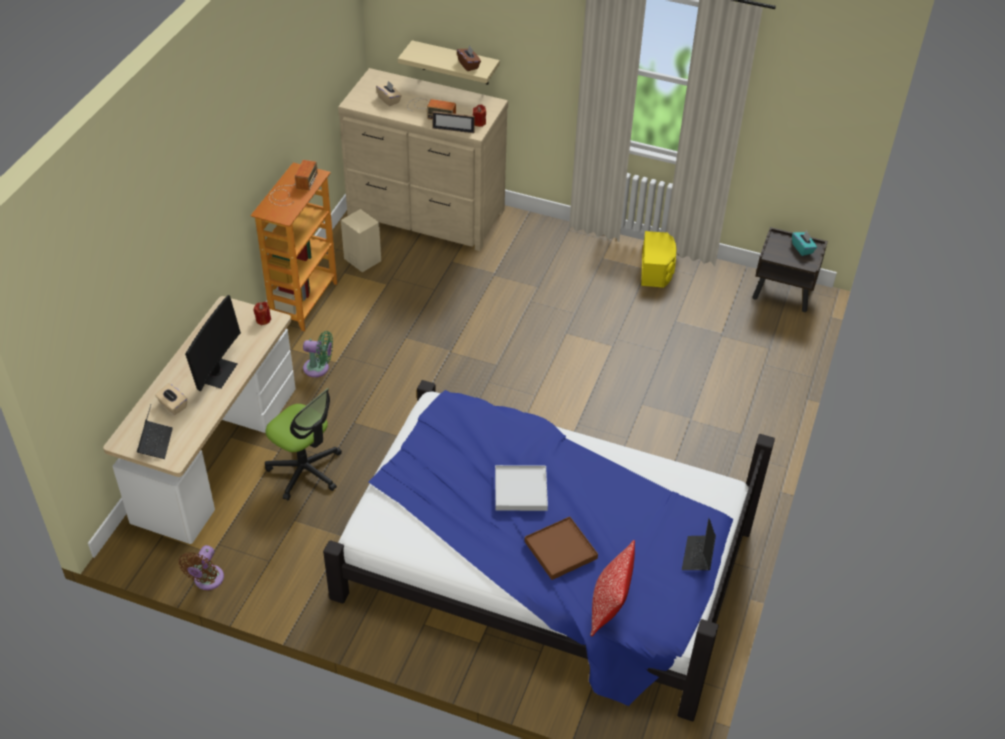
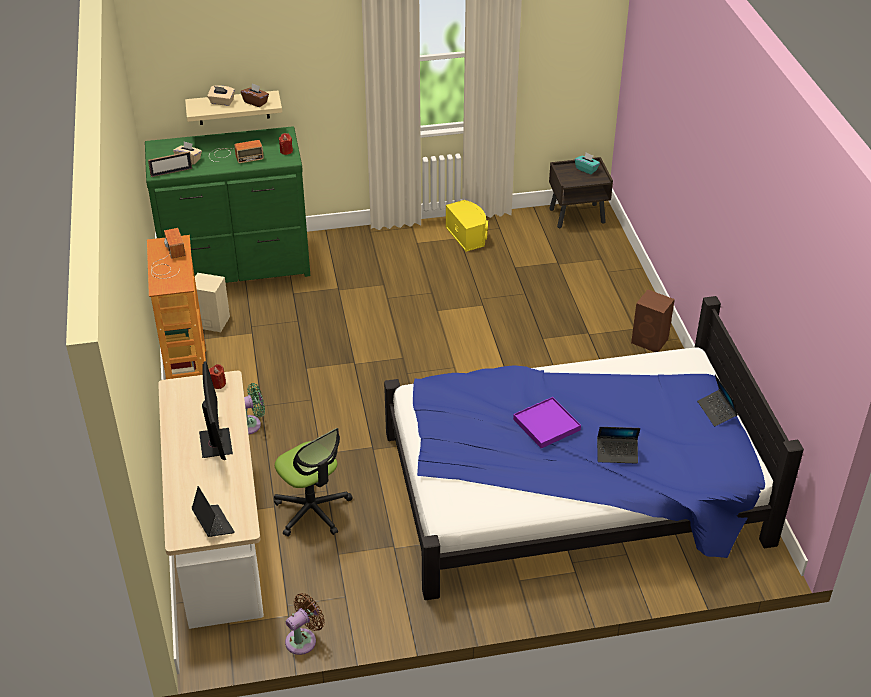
camera: 30 degrees left, 5 degrees down
(173, 405) = (200, 487): beige tissue box -> beige tissue box (222, 102)
(207, 580) = (303, 639): brown fan -> brown fan turned 120 degrees counterclockwise
(305, 470) = (312, 510): office chair -> office chair turned 45 degrees clockwise
(425, 215) = (237, 265): beige dresser -> green dresser
(453, 130) = (269, 164): picture frame -> picture frame (171, 172)
(521, 490) = (546, 424): white tray -> purple tray
(561, 550) = (617, 453): brown tray -> laptop
(609, 607) = (688, 477): pillow -> none
(746, 454) = (650, 341): none -> brown speaker

